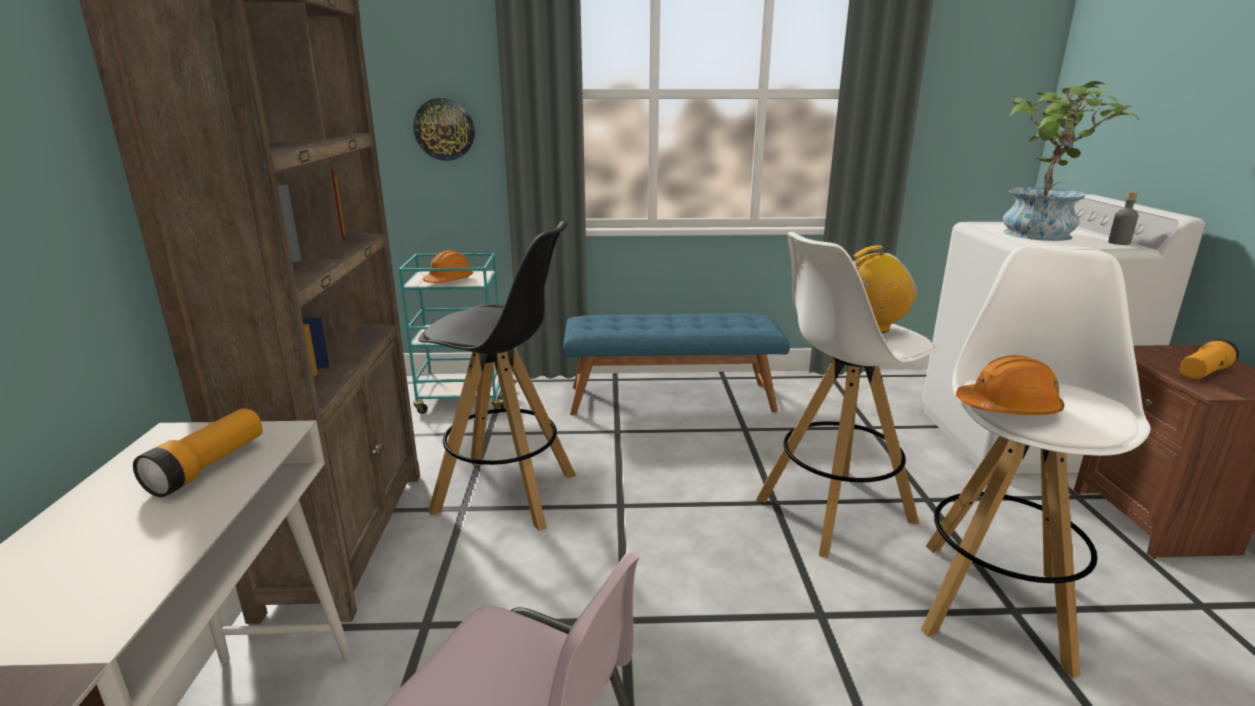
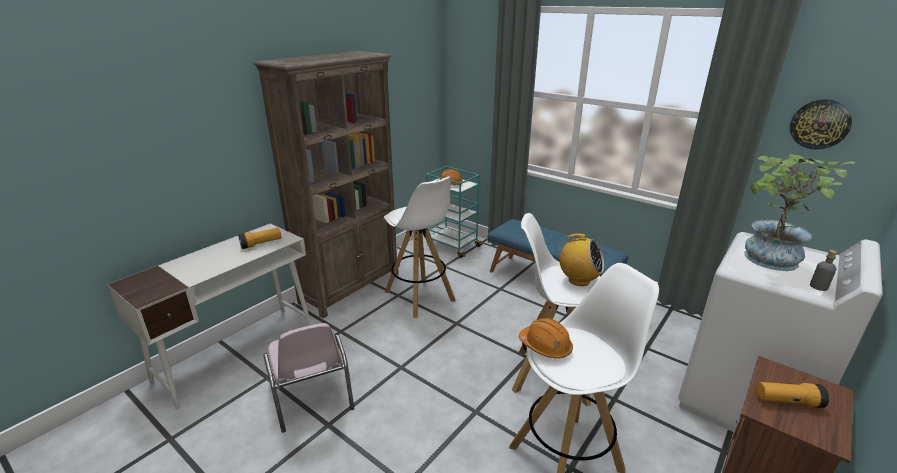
camera: 40 degrees right, 5 degrees up
(444, 129) = (472, 104): wall clock -> wall clock (820, 124)
(507, 493) = (420, 296): black stool -> white stool

